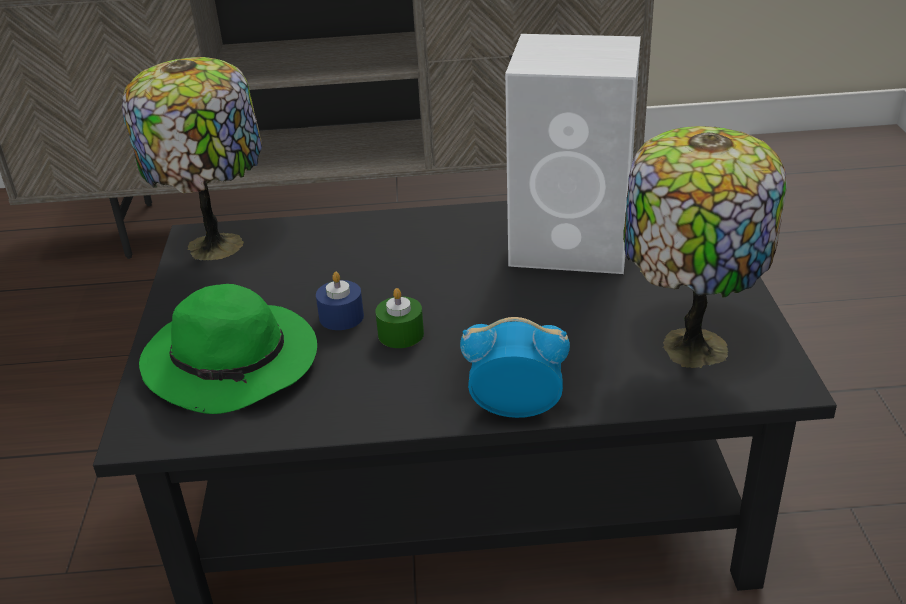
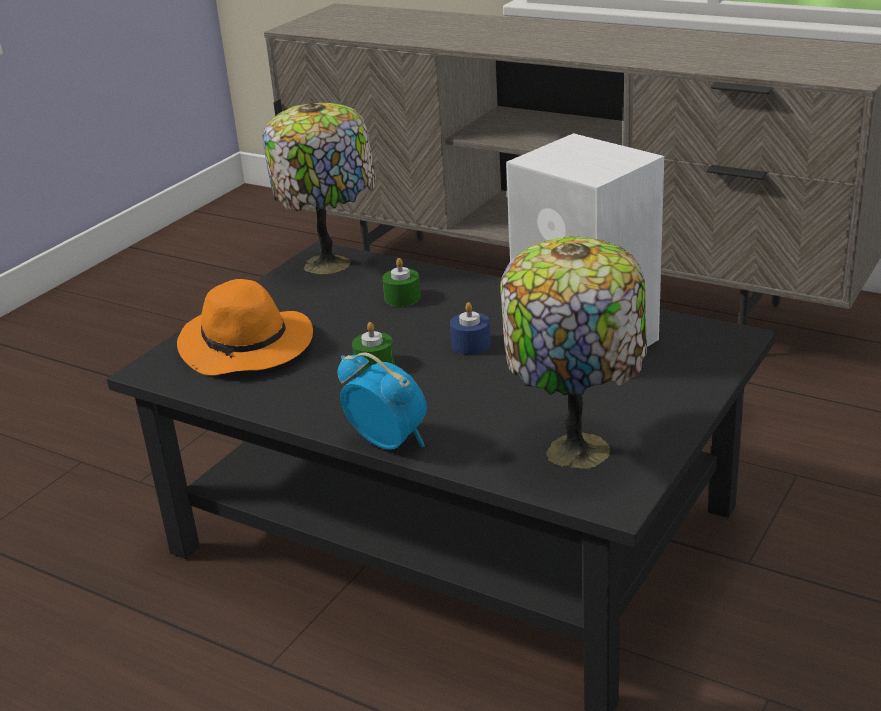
camera: 35 degrees right, 5 degrees down
(234, 364) = (248, 347): green hat -> orange hat
(341, 317) = (350, 339): blue candle -> blue candle (471, 344)
(343, 256) = (402, 297): none -> green candle

